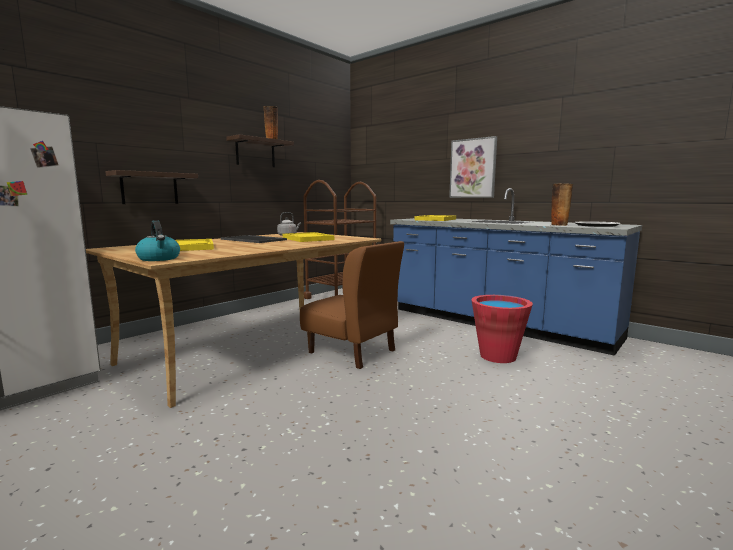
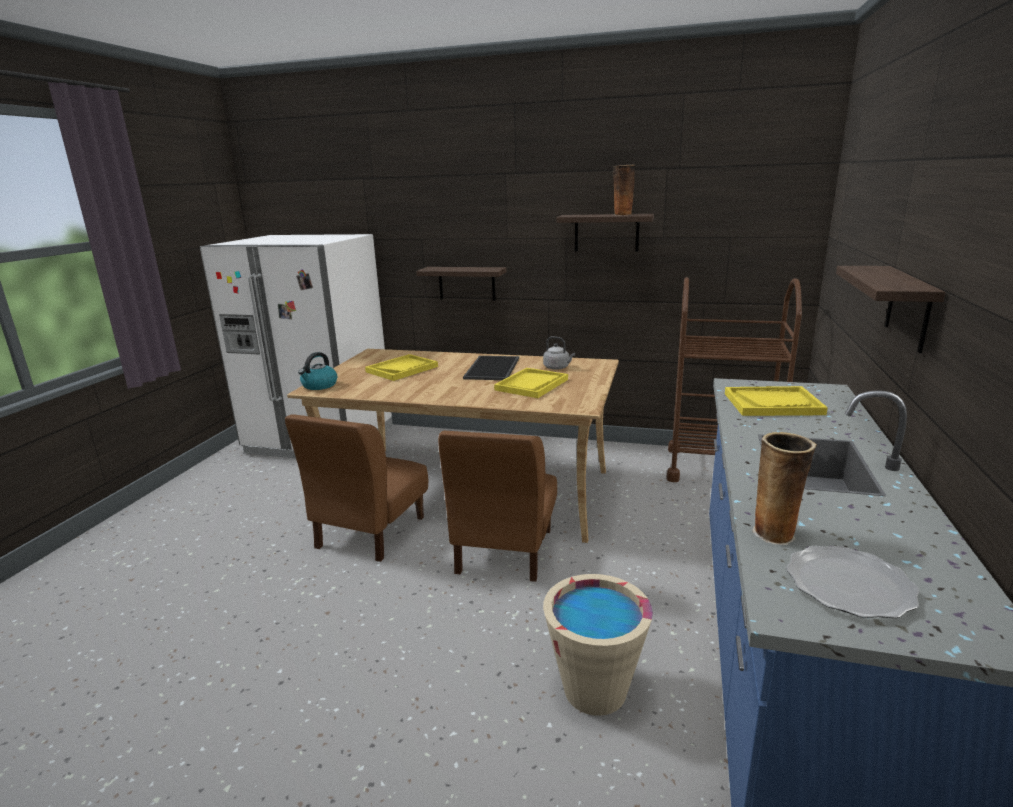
camera: 65 degrees right, 10 degrees up
(256, 389) = (370, 532): none -> brown chair
(473, 168) = (908, 308): picture -> shelf
(498, 356) = (595, 690): red bucket -> beige bucket

